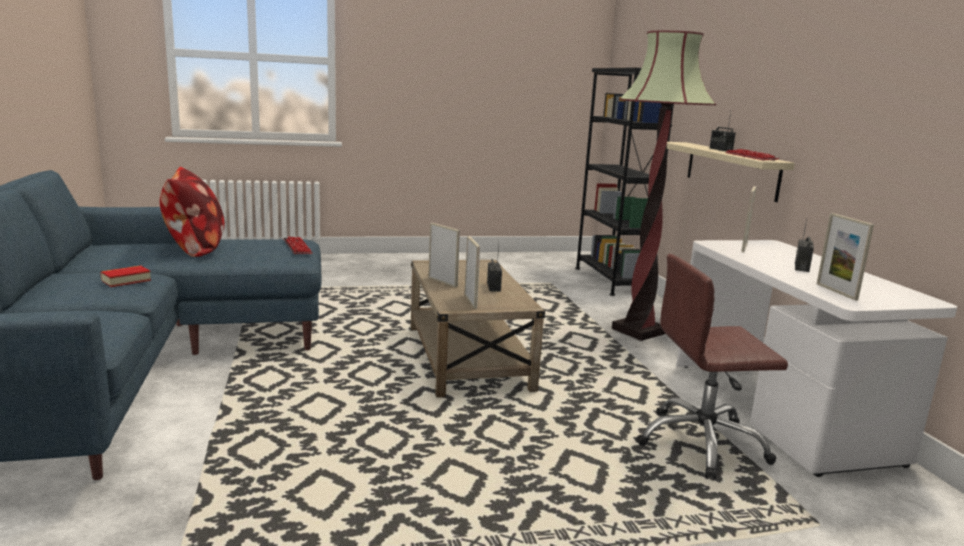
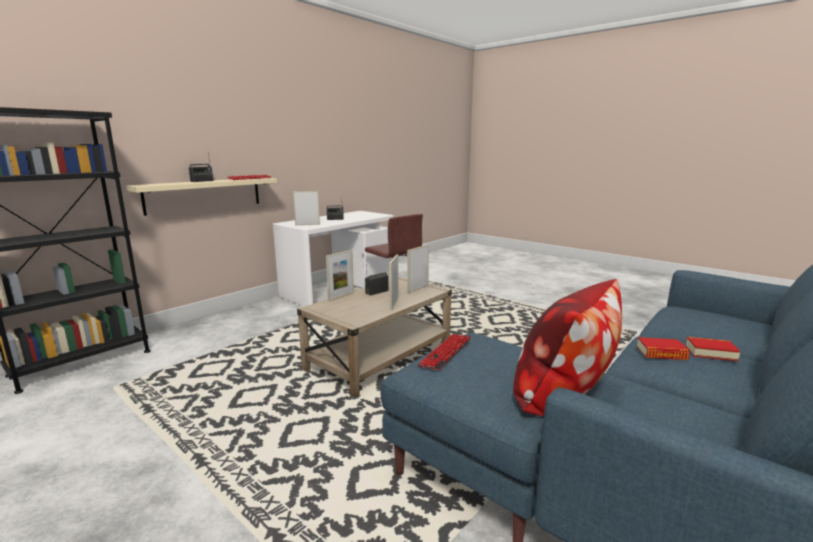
camera: 125 degrees left, 0 degrees up
(74, 291) = (710, 353): none -> book
(638, 331) = (252, 326): floor lamp -> none
(836, 291) = (370, 216): picture frame -> picture frame (341, 296)

